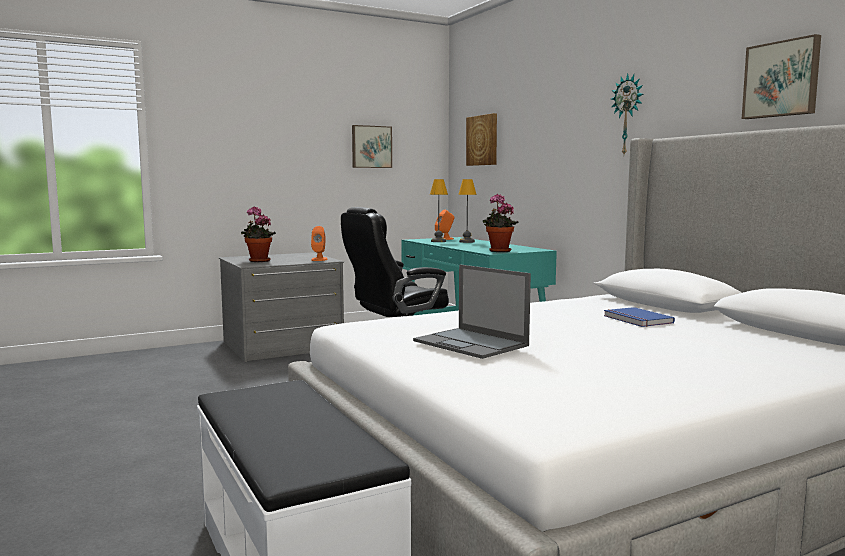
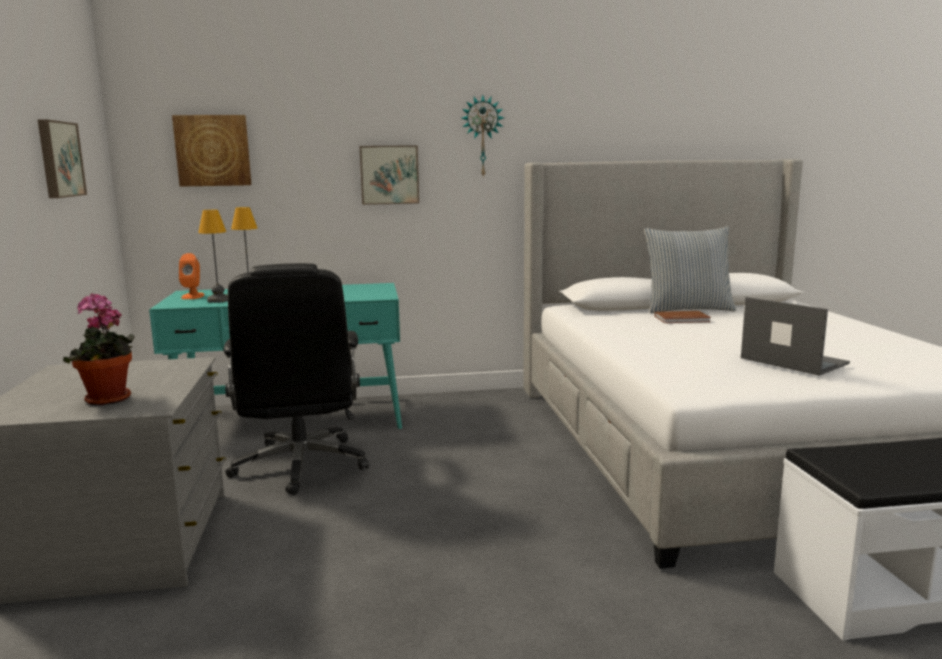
camera: 70 degrees left, 5 degrees up
(319, 259) = (169, 366): orange speaker -> none
(472, 343) = (792, 361): laptop -> laptop turned 105 degrees counterclockwise
(498, 251) = (375, 294): potted plant -> none
(636, 320) = (682, 319): blue book -> brown book
(702, 320) = (687, 309): none -> pillow
(782, 79) = (635, 121): picture -> picture (389, 175)

